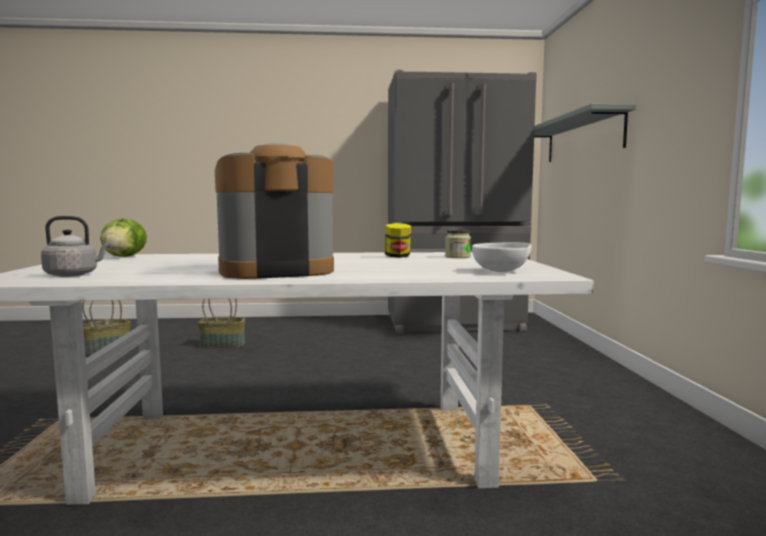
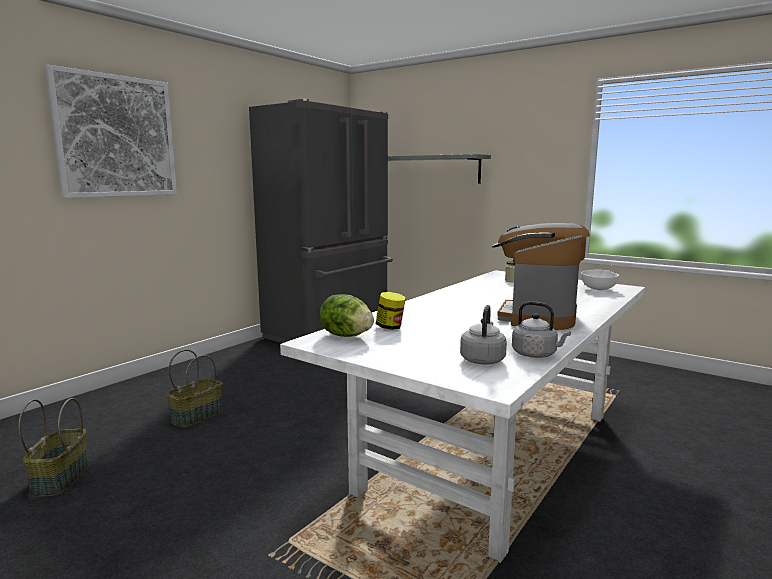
camera: 50 degrees left, 5 degrees up
(106, 280) = (536, 354): none -> grey kettle
(260, 124) = (116, 136): none -> picture
(397, 257) = (493, 288): jar -> jar (390, 327)

